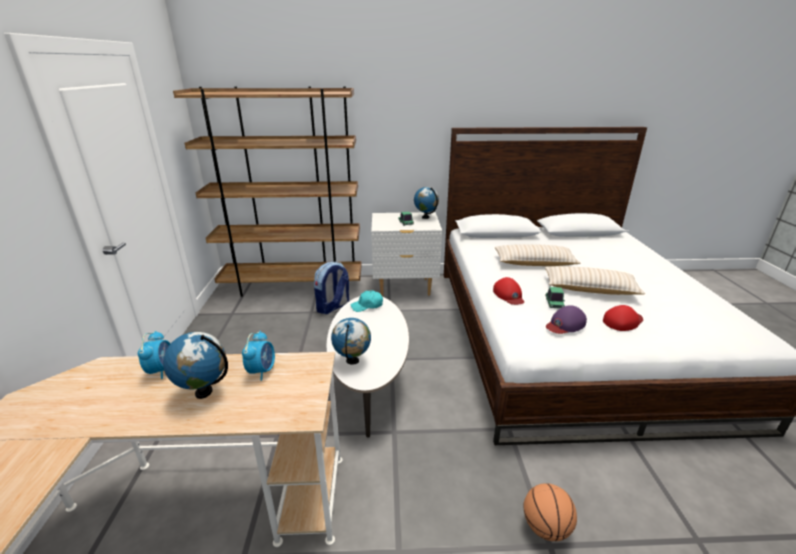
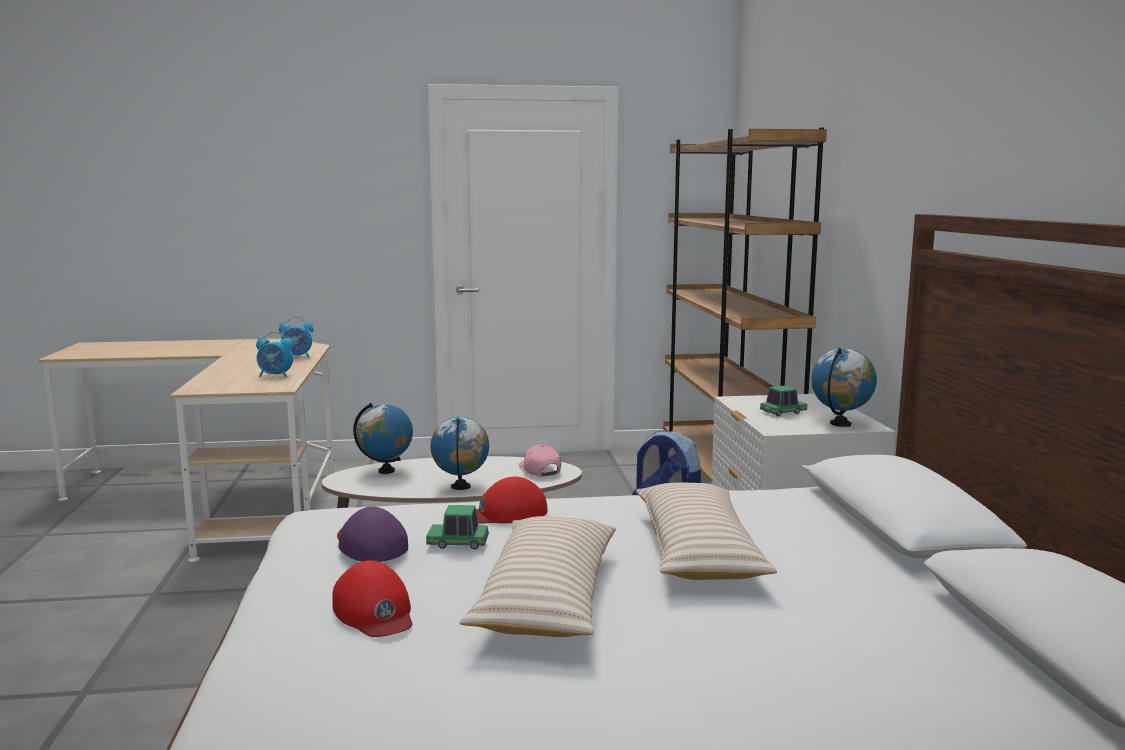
camera: 85 degrees right, 15 degrees down
(204, 392) = (255, 367): globe -> globe (461, 487)
(367, 305) = (539, 470): turquoise cap -> pink cap
(545, 527) = (111, 691): basketball -> none

